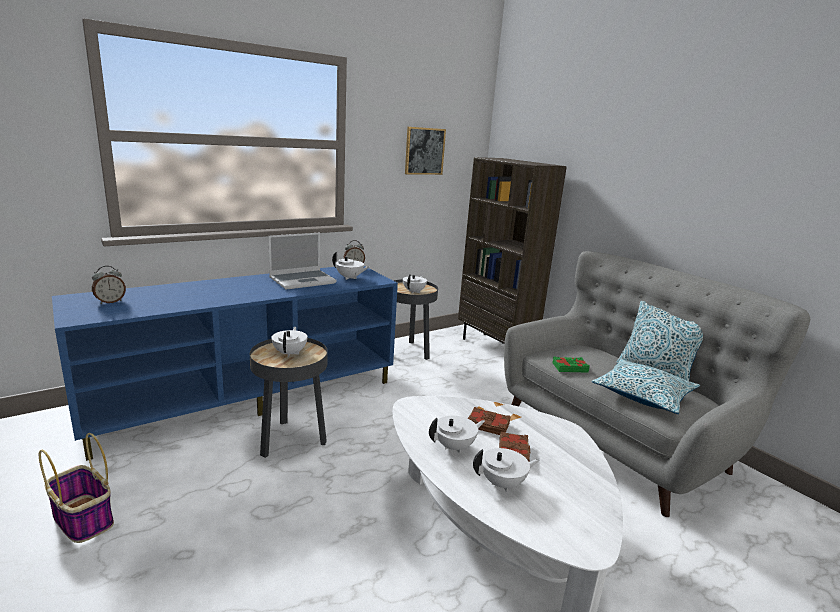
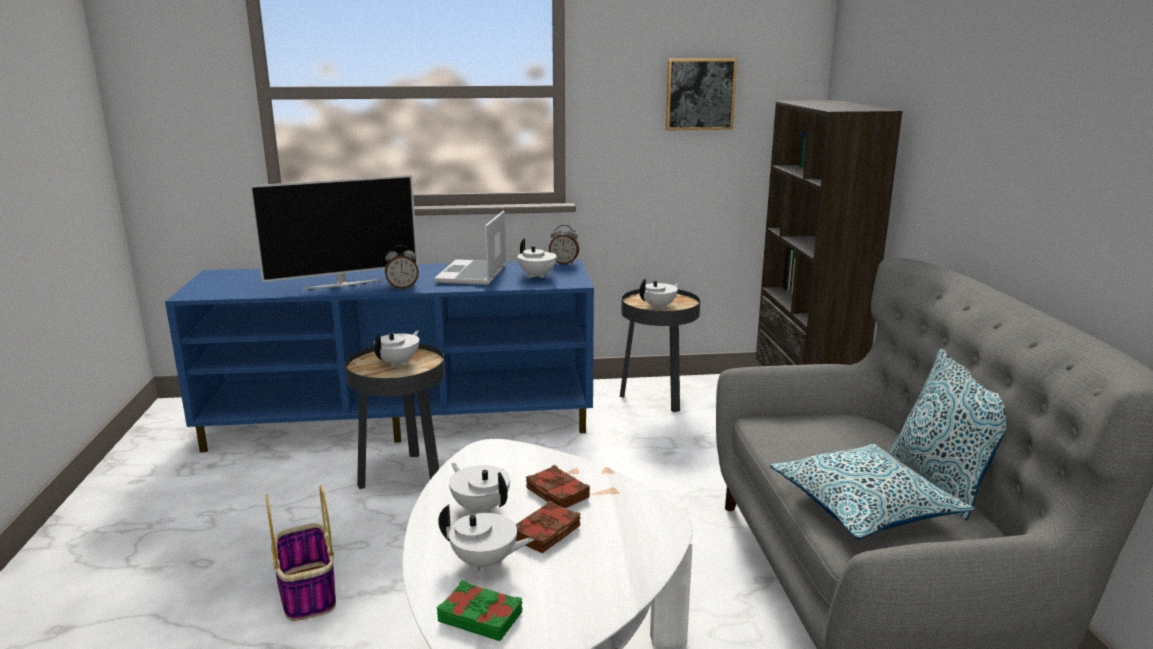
camera: 30 degrees right, 0 degrees up
(82, 519) = (153, 505): basket -> basket (307, 592)
(110, 302) = (243, 280): alarm clock -> alarm clock (402, 287)
(209, 296) = (342, 284): none -> television
(303, 280) = (473, 275): laptop -> laptop turned 105 degrees clockwise
(455, 447) = (480, 507): white teapot -> white teapot turned 135 degrees counterclockwise
(569, 367) = (786, 444): green book -> green book (481, 616)

